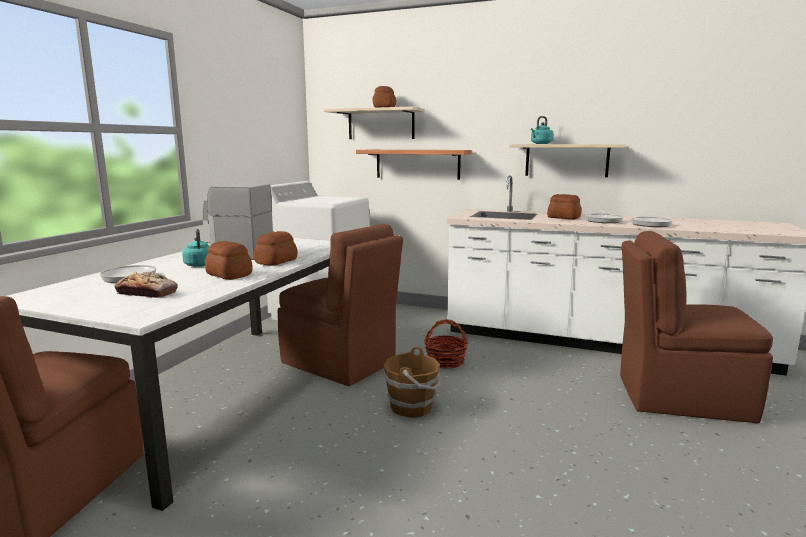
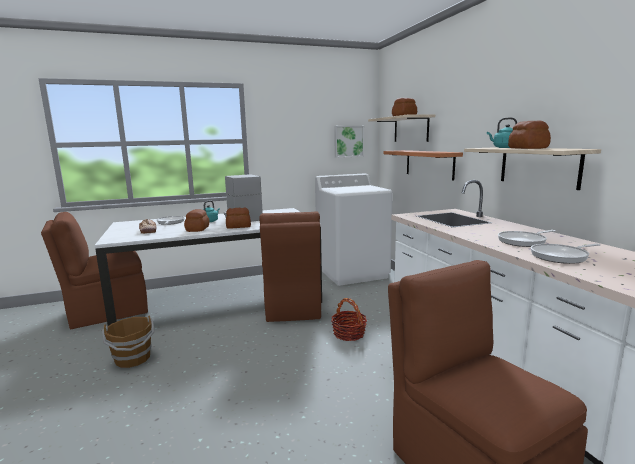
camera: 50 degrees right, 0 degrees up
(285, 137) = (348, 141): none -> picture
(413, 407) = (267, 350): brown bucket -> brown bucket (133, 359)
(563, 218) = (494, 231): bread -> bread (527, 148)

